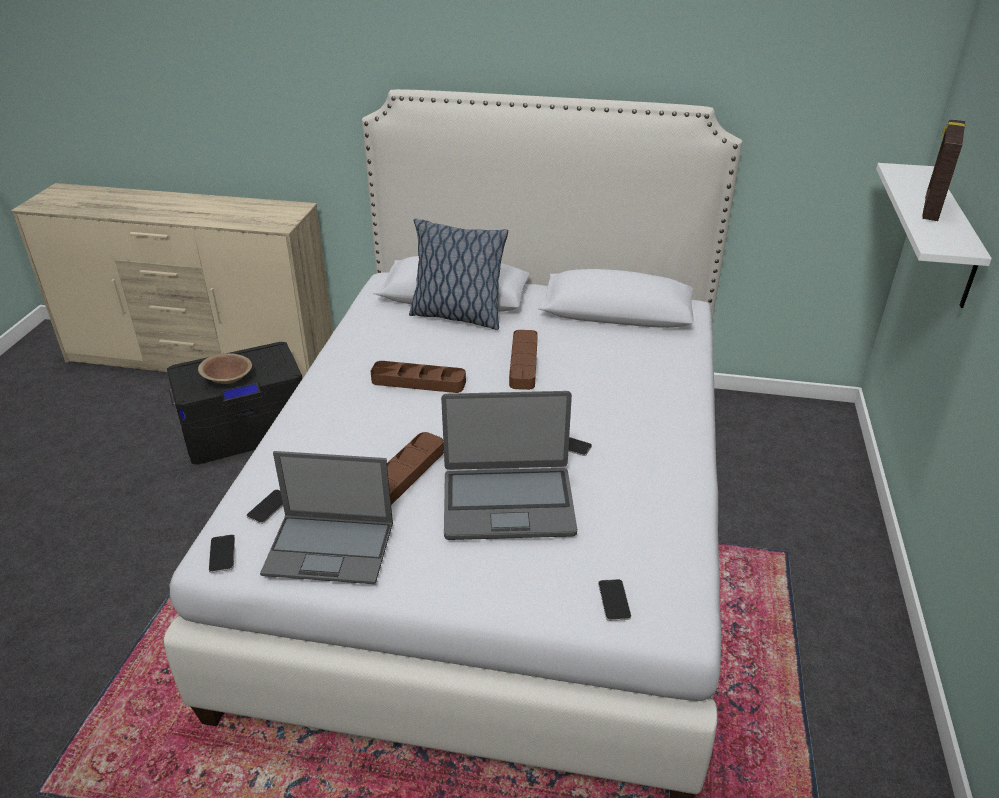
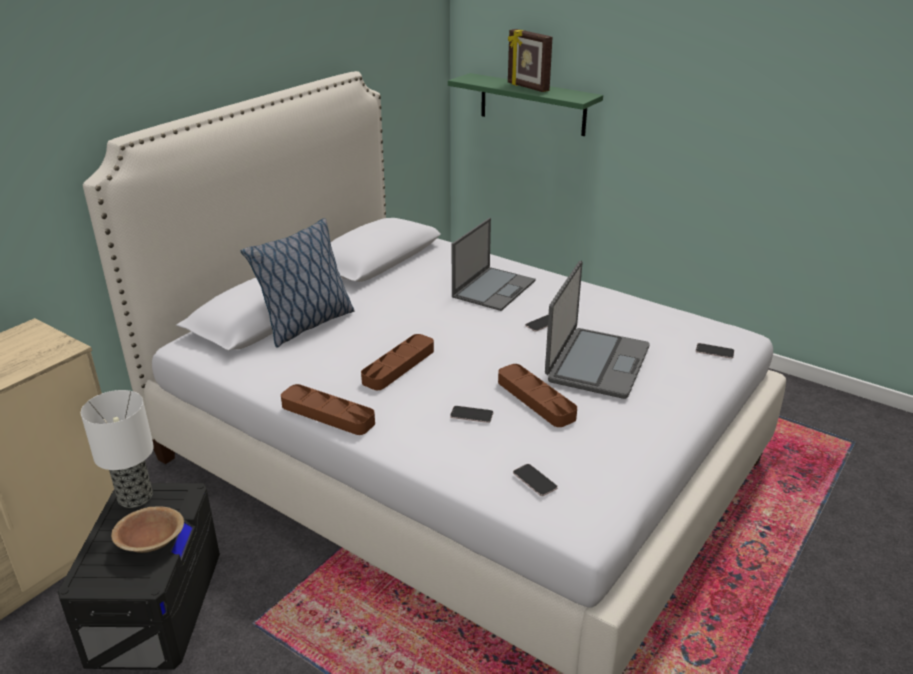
camera: 65 degrees left, 5 degrees down
(222, 554) = (584, 521): phone -> phone (471, 415)
(272, 352) = (135, 496): none -> table lamp
(331, 548) = (611, 454): laptop -> laptop (494, 288)
(523, 363) = (416, 313): brown tray -> brown tray (327, 414)
(950, 236) = (532, 104): white shelf -> green shelf

